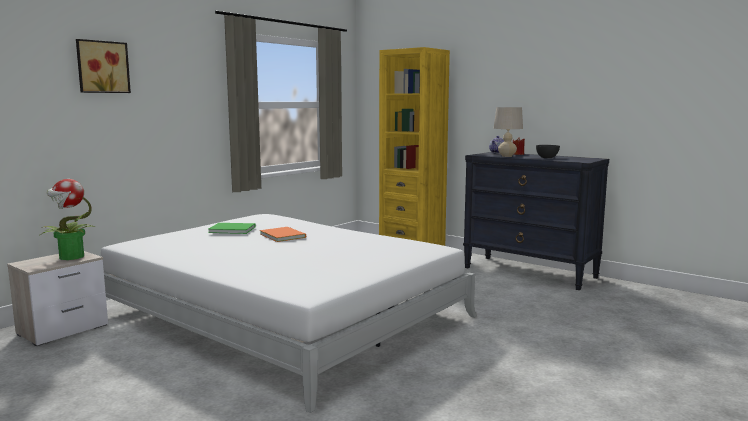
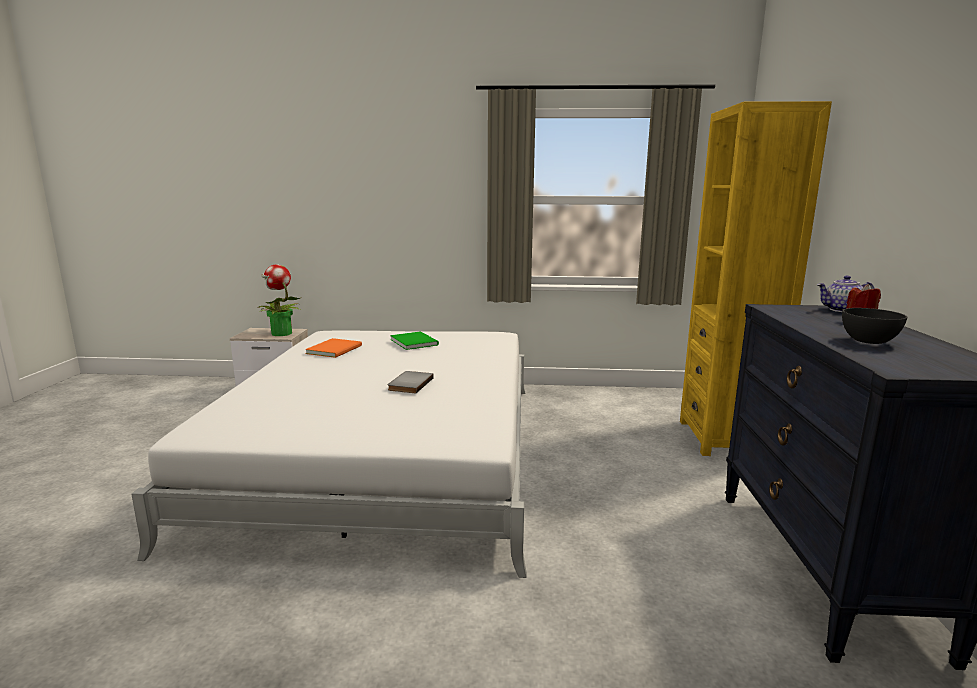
camera: 55 degrees right, 5 degrees up
(102, 67) = (351, 160): picture -> none
(283, 235) = (422, 362): orange book -> orange book (336, 349)
(321, 243) = (409, 384): none -> grey book
(507, 156) = (807, 320): beige table lamp -> none

